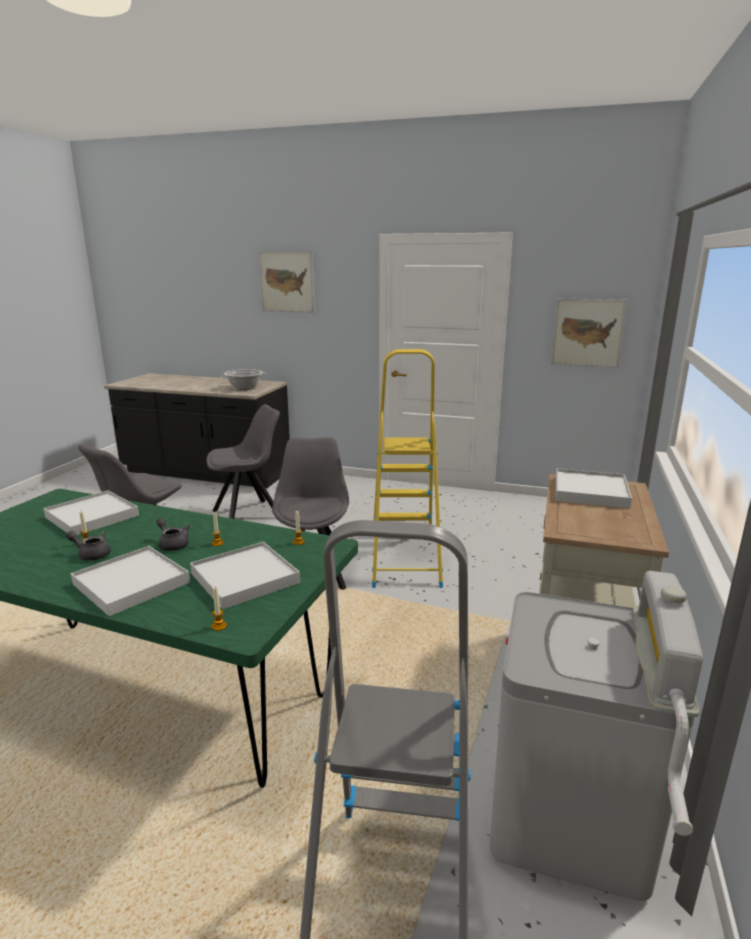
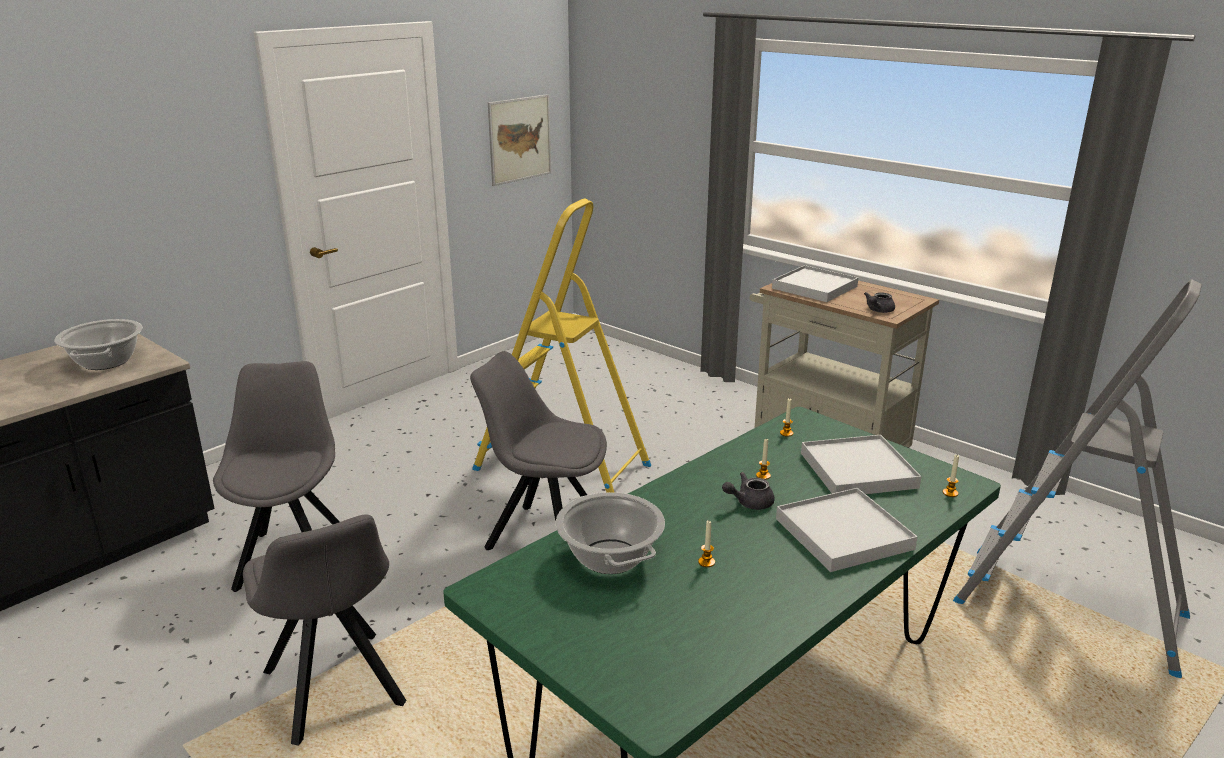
camera: 65 degrees left, 5 degrees up
(91, 554) = (748, 558): grey teapot -> grey teapot (878, 311)
(92, 516) = (609, 557): white tray -> cooking pot
(286, 282) = (89, 135): picture -> none
(570, 824) = (985, 510): grey washing machine -> none

